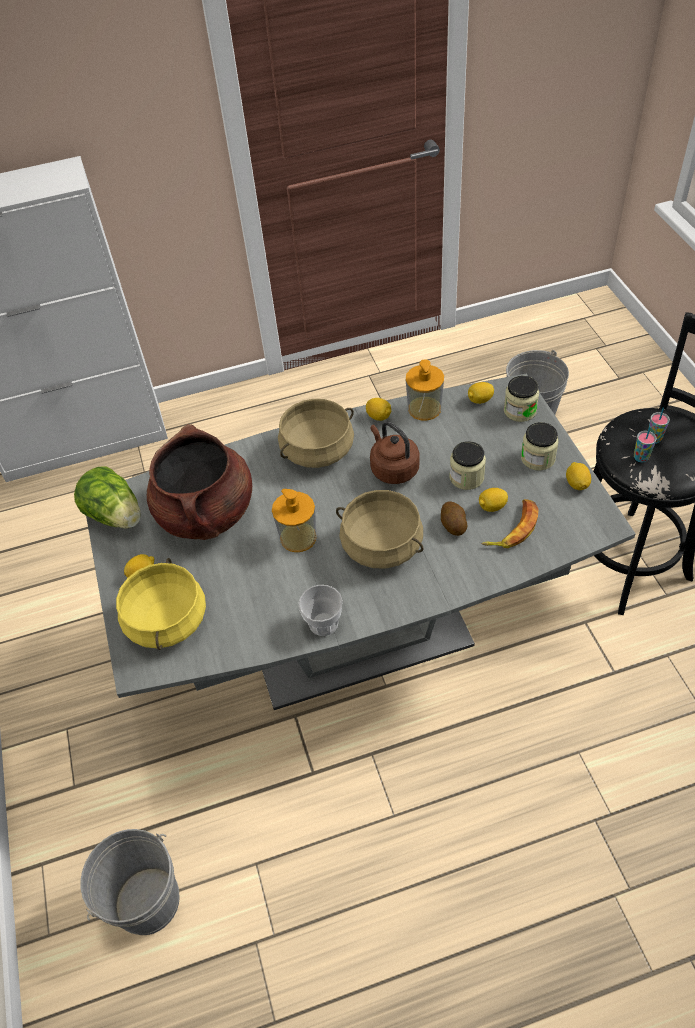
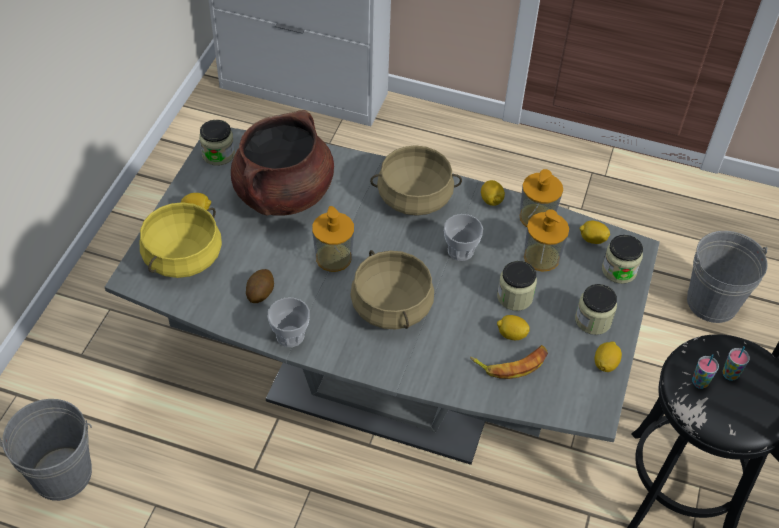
camera: 30 degrees right, 0 degrees up
(116, 515) = (218, 154): lettuce -> jar
(393, 468) = (460, 251): brown kettle -> cup
(453, 525) = (464, 328): potato -> potato (260, 292)
(457, 436) = (541, 257): none -> soap dispenser

